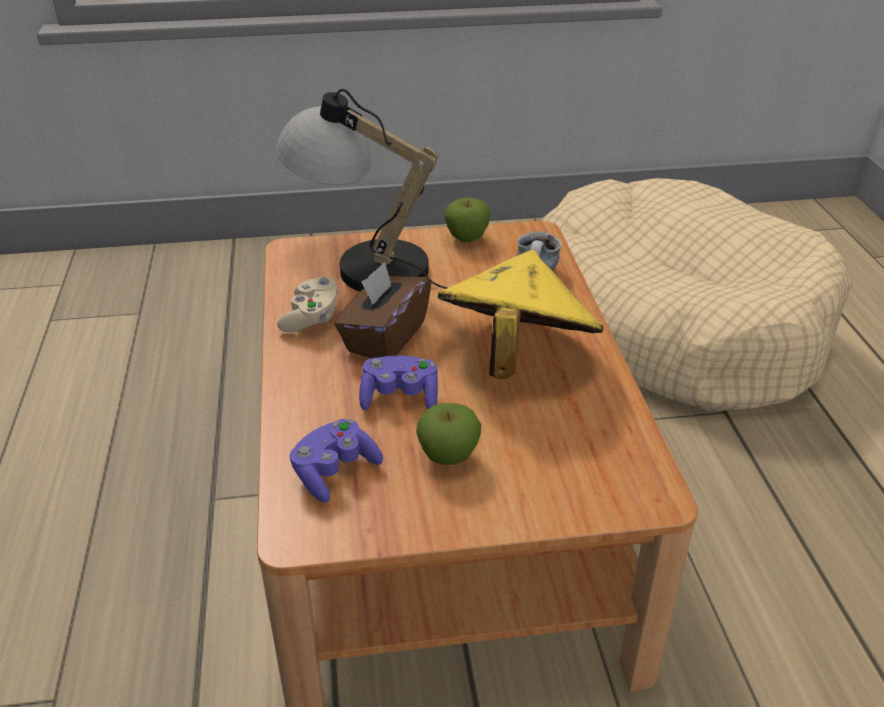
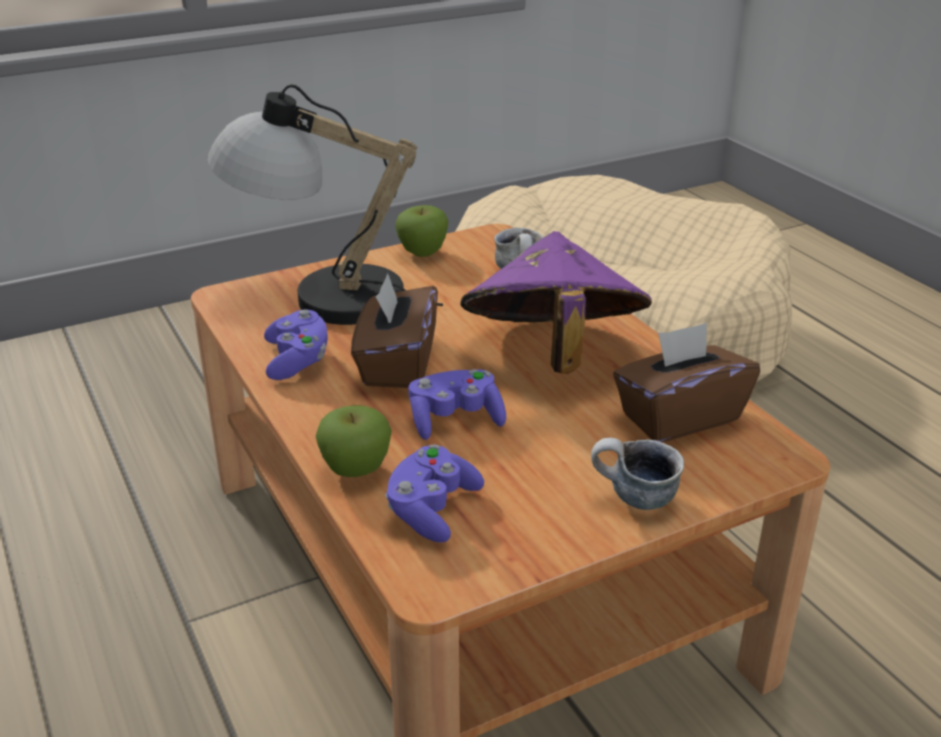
camera: 20 degrees left, 5 degrees down
(311, 318) = (297, 360): beige game controller -> purple game controller
(448, 457) = (547, 466): apple -> apple (356, 470)
(499, 505) = (633, 500): none -> mug
(515, 356) = (551, 355): yellow hat -> purple hat
(588, 438) = (679, 417): none -> brown tissue box

